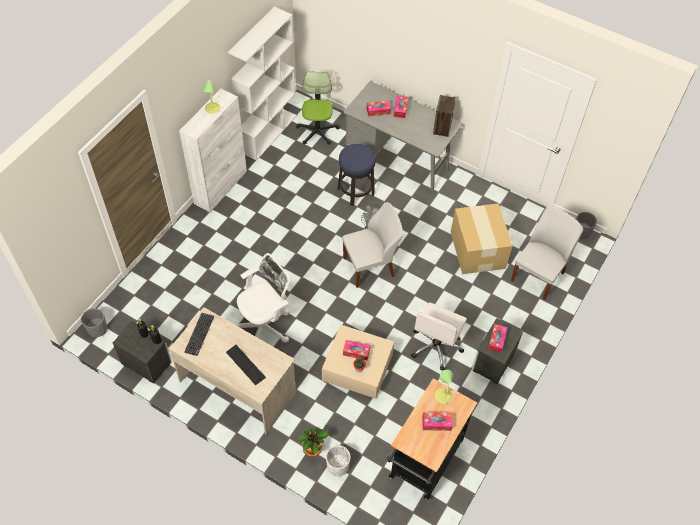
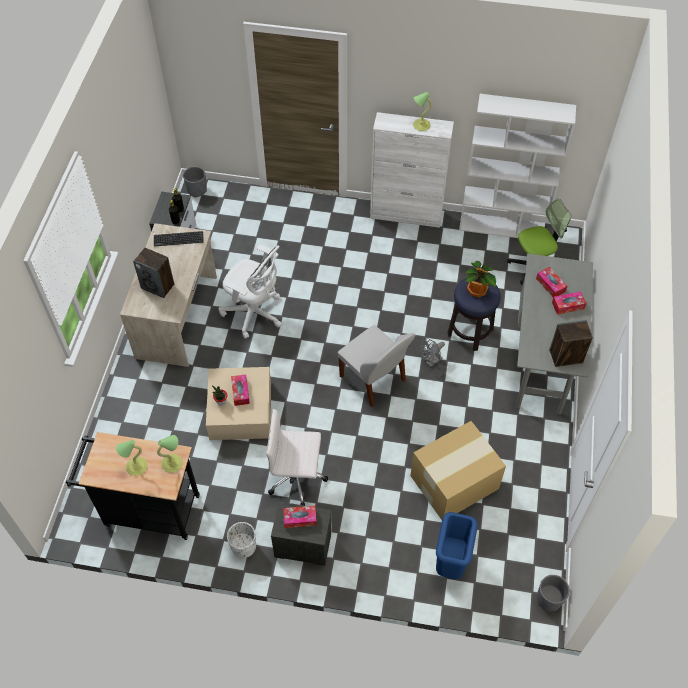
camera: 70 degrees right, 0 degrees up
(245, 364) = (158, 286): keyboard -> speaker
(313, 449) = (132, 403): potted plant -> potted plant (477, 290)
(337, 466) = (120, 431): white planter -> white planter (243, 546)
(436, 423) = (136, 466): tissue box -> table lamp
(538, 275) = (451, 563): white chair -> blue trash can

